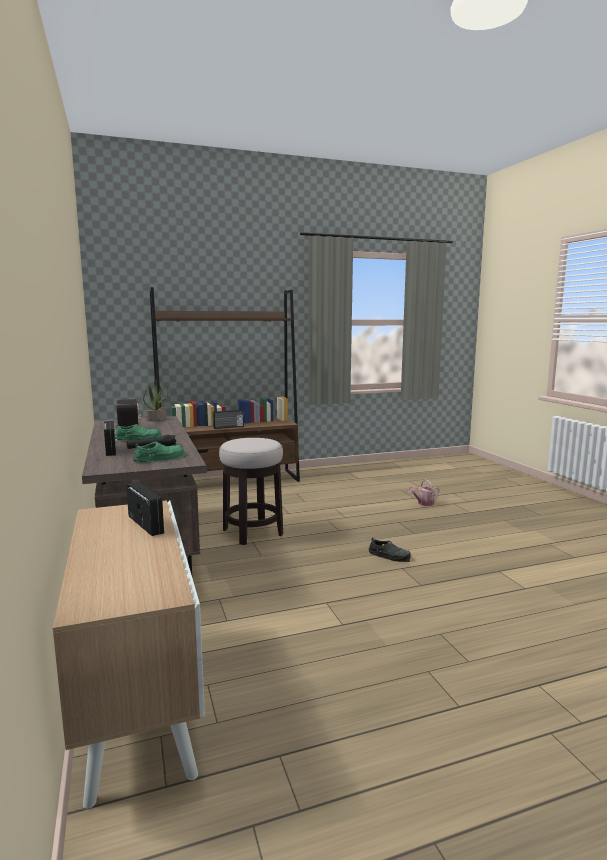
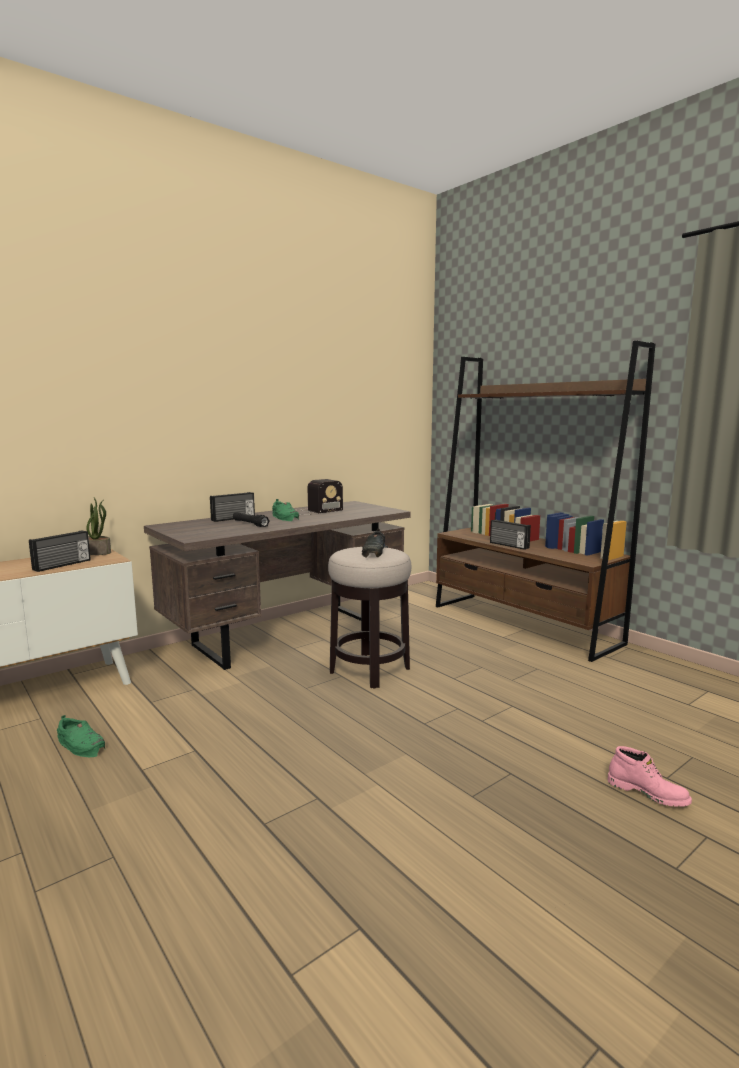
camera: 70 degrees right, 0 degrees up
(156, 419) = (381, 509): potted plant -> potted plant (98, 552)
(160, 458) = (207, 530): green shoe -> green shoe (81, 744)
(390, 555) = (358, 781): black shoe -> black shoe (374, 551)
(423, 503) = (648, 793): watering can -> pink boot

